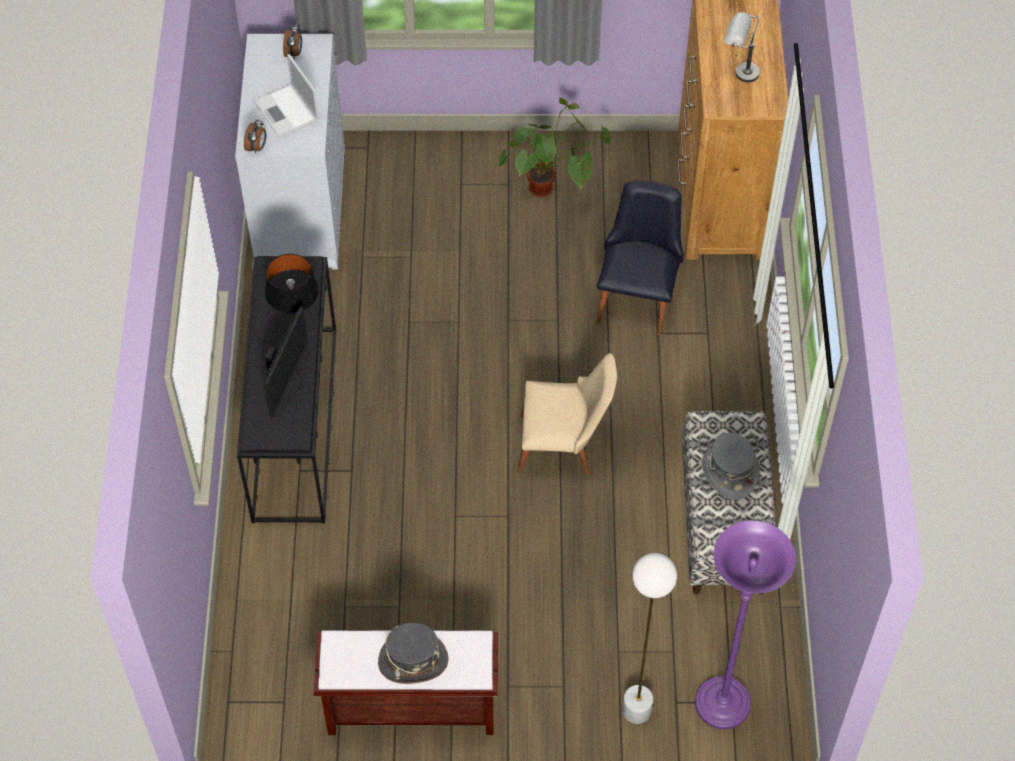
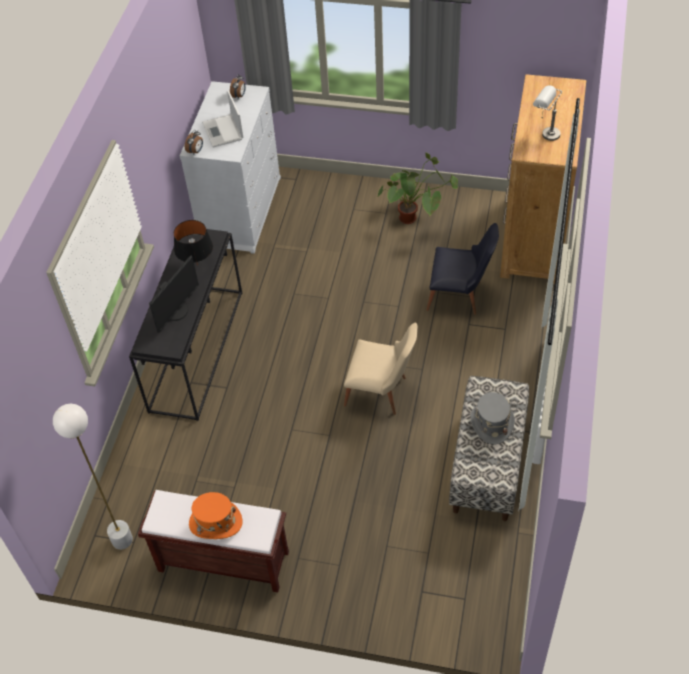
camera: 15 degrees right, 5 degrees down
(413, 661) = (215, 522): grey hat -> orange hat
(636, 710) = (390, 592): white floor lamp -> white floor lamp (122, 540)
(638, 295) = (460, 297): black chair -> black chair turned 75 degrees clockwise
(722, 704) = (457, 599): purple floor lamp -> none

